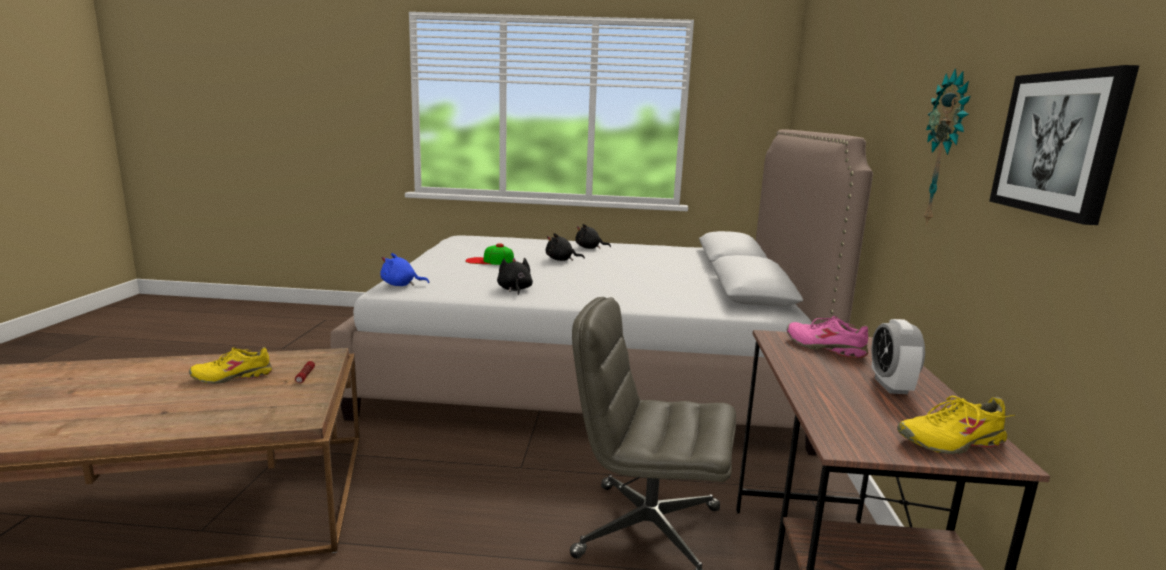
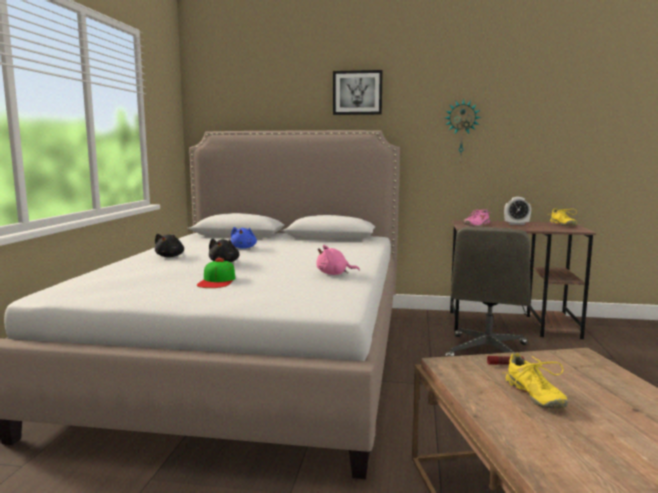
camera: 85 degrees left, 5 degrees down
(401, 285) = (322, 304): blue plush toy -> blue plush toy (244, 248)
(514, 289) = (334, 274): black plush toy -> pink plush toy
(1059, 143) = (537, 126): picture -> picture (357, 93)

